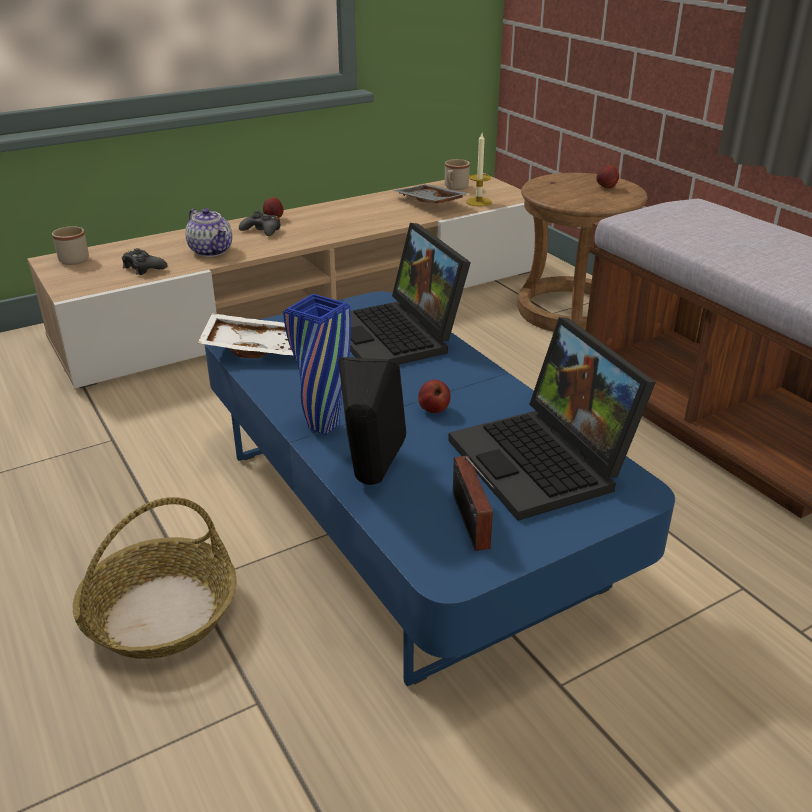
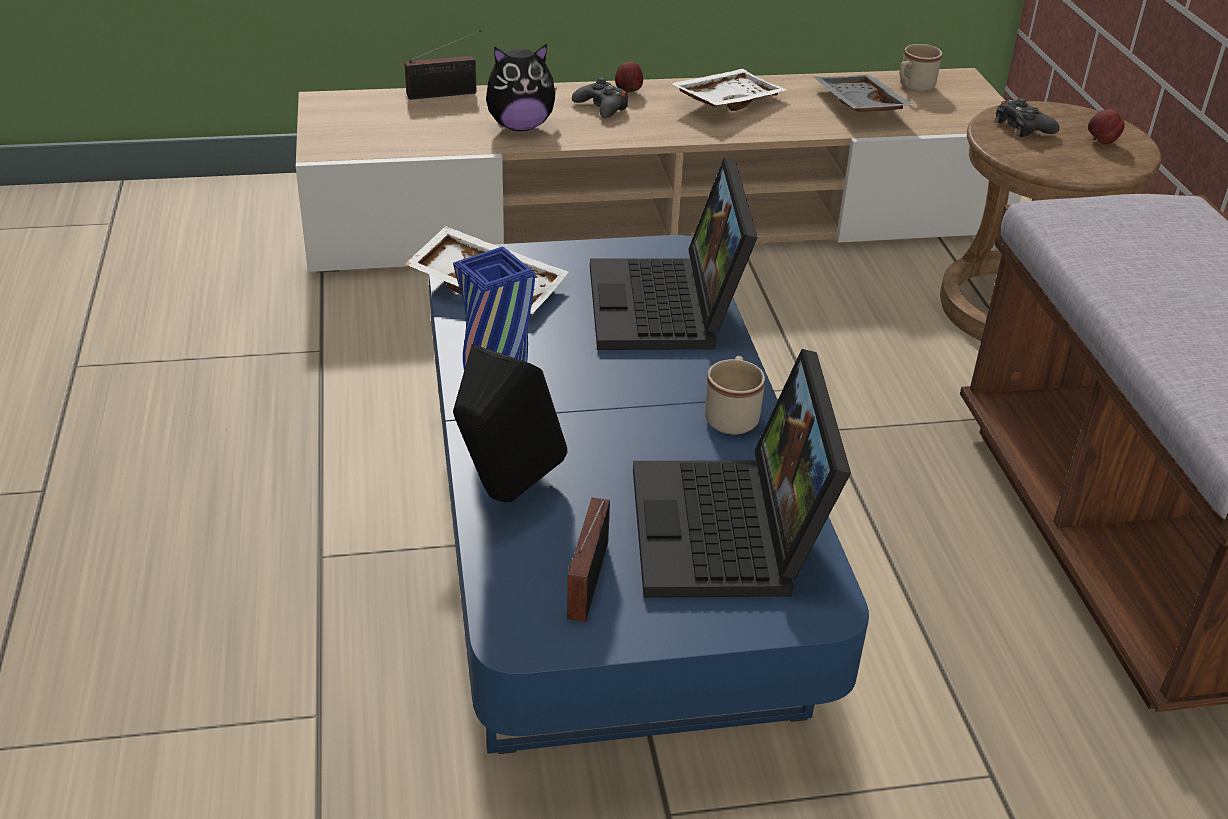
camera: 20 degrees right, 5 degrees up
(74, 258) = (351, 103): beige mug -> beige mug (732, 415)
(143, 241) = (445, 94): none -> radio
(143, 268) = (424, 135): black game controller -> black game controller (1022, 127)
(161, 612) = (270, 579): basket -> none
(212, 251) = (520, 126): teapot -> plush toy
(343, 214) = (726, 101): none -> white tray
(433, 410) = (643, 424): apple -> none
(478, 202) = (932, 118): candle -> none

